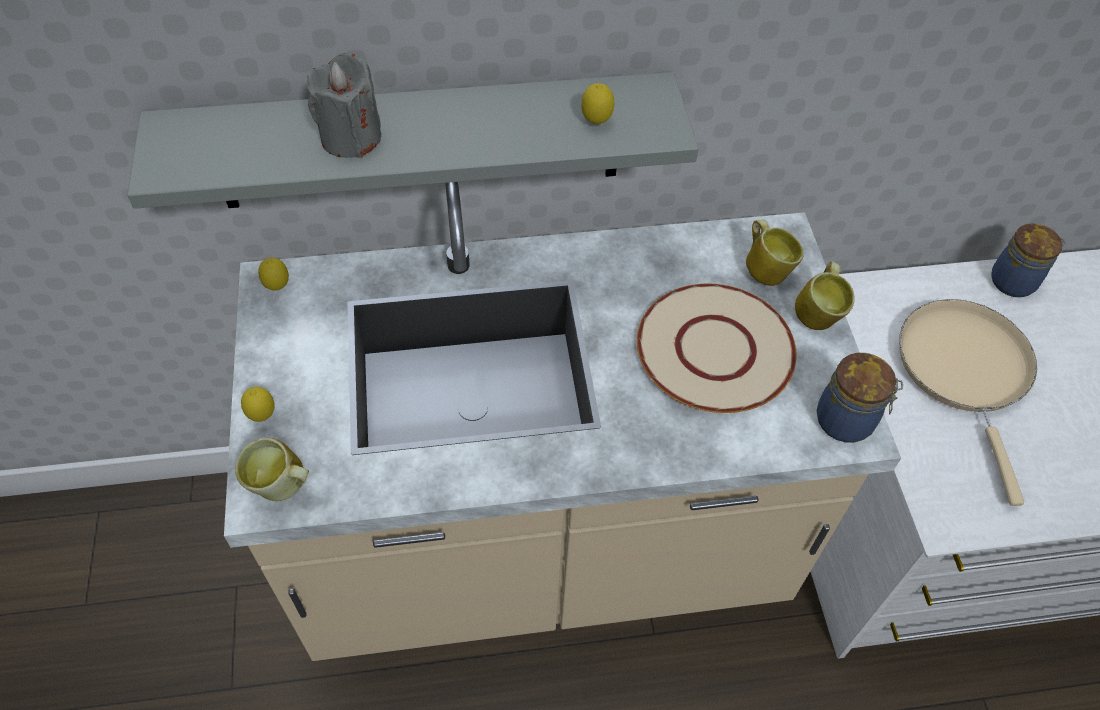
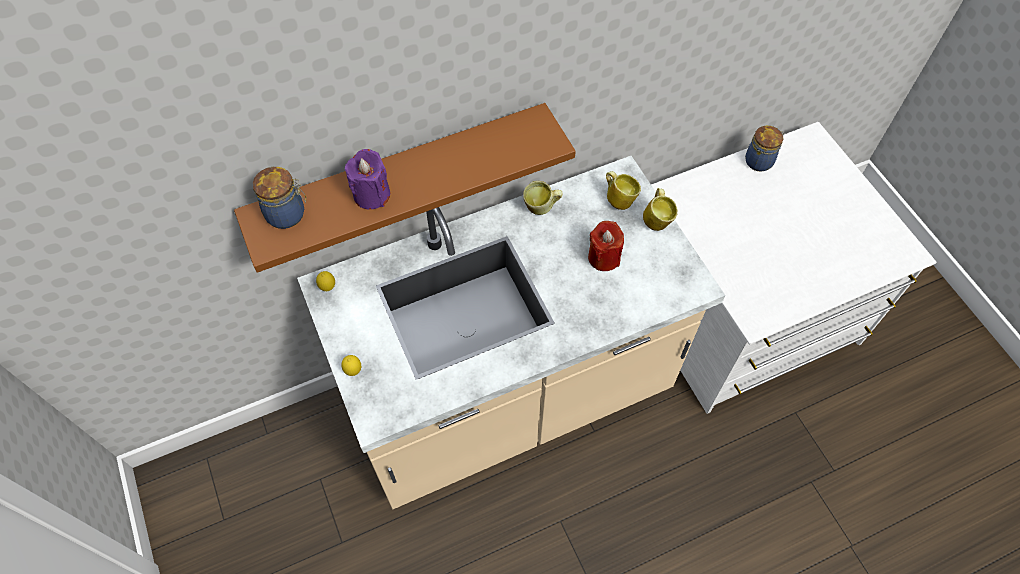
camera: 15 degrees left, 5 degrees up
(283, 488) = (384, 410): mug -> mug (541, 208)
(351, 137) = (371, 194): grey candle -> purple candle
(420, 142) = (400, 179): grey shelf -> brown shelf
(596, 122) = (512, 148): lemon -> none
(714, 349) = (604, 257): beige plate -> red candle
(847, 421) = (690, 281): jar -> jar (287, 214)
(965, 371) = (745, 226): beige frying pan -> none

